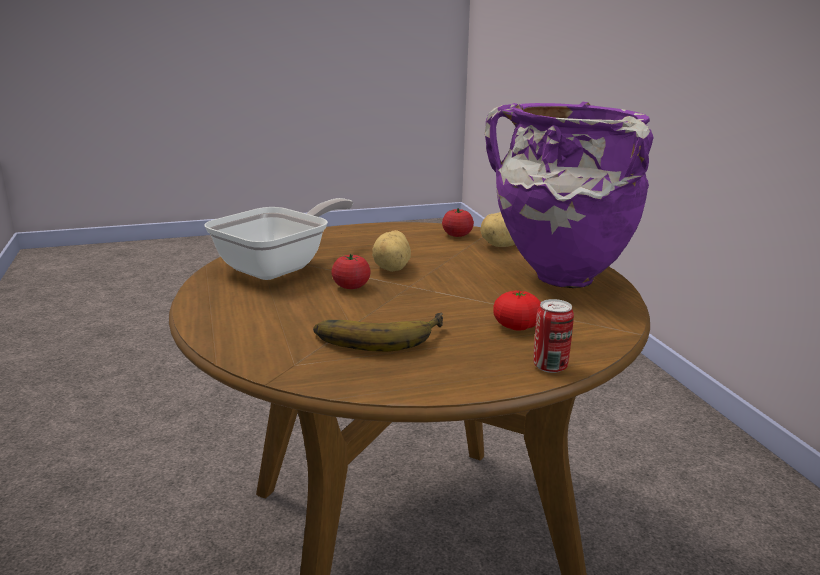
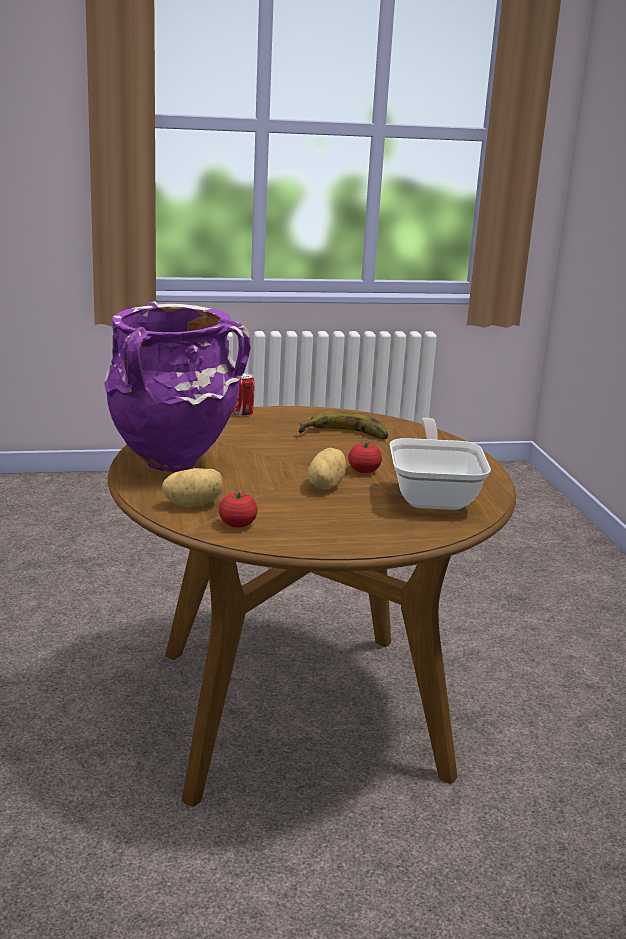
camera: 175 degrees left, 0 degrees up
(280, 267) = (434, 495): frying pan -> frying pan turned 135 degrees clockwise
(516, 326) = (245, 433): tomato -> none

